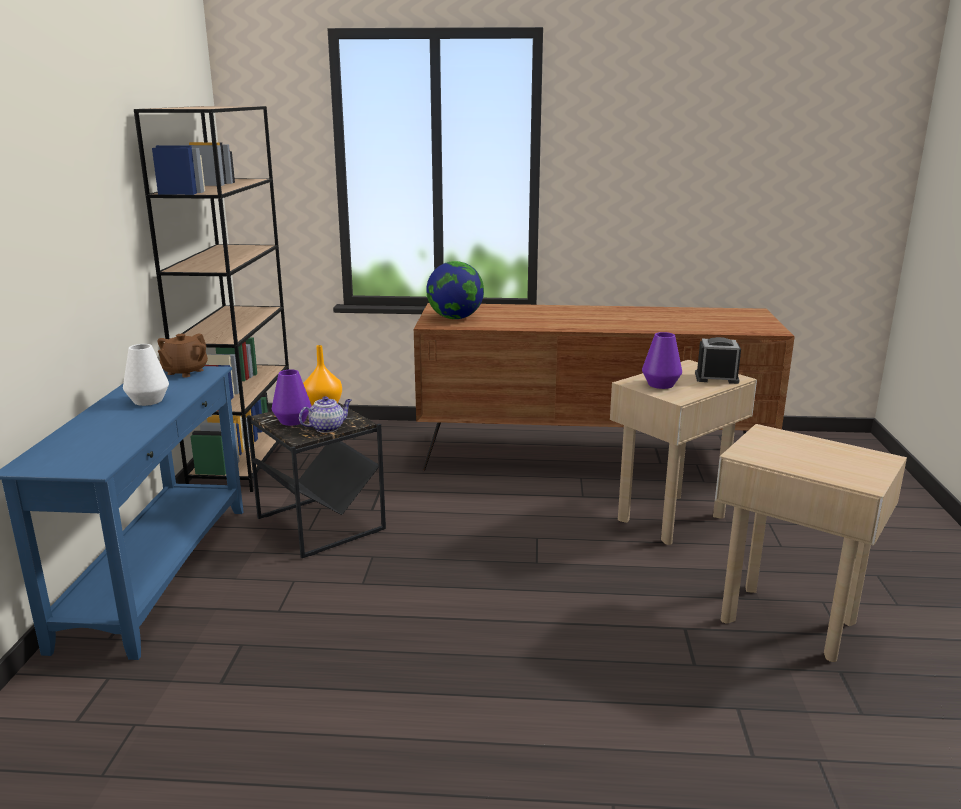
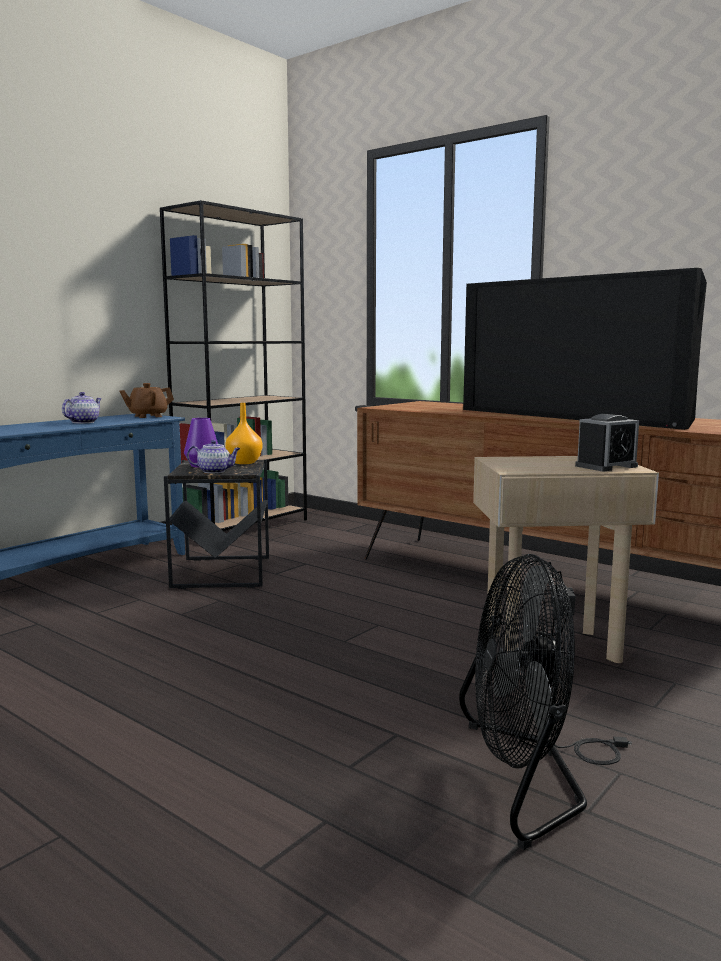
camera: 35 degrees right, 10 degrees down
(148, 401) = (83, 422): white vase -> teapot
(455, 318) = (413, 406): globe -> none
(618, 321) = (570, 417): none -> television
(661, 384) = (523, 462): purple vase -> none
(716, 378) = (606, 466): alarm clock -> alarm clock turned 105 degrees clockwise
(788, 621) = (534, 773): beige side table -> black fan

